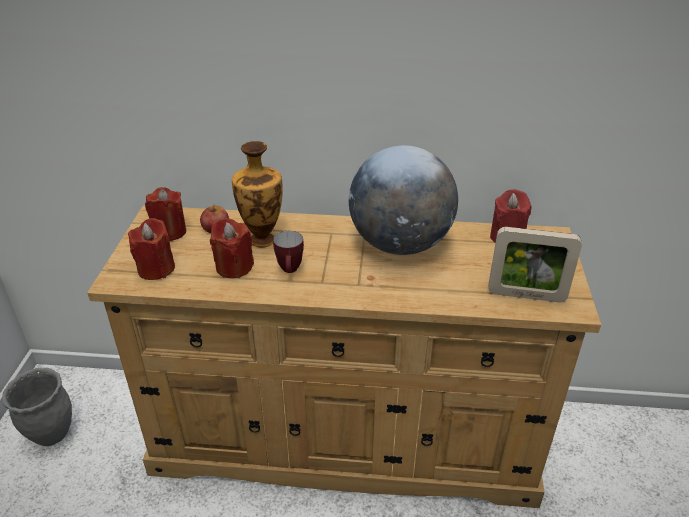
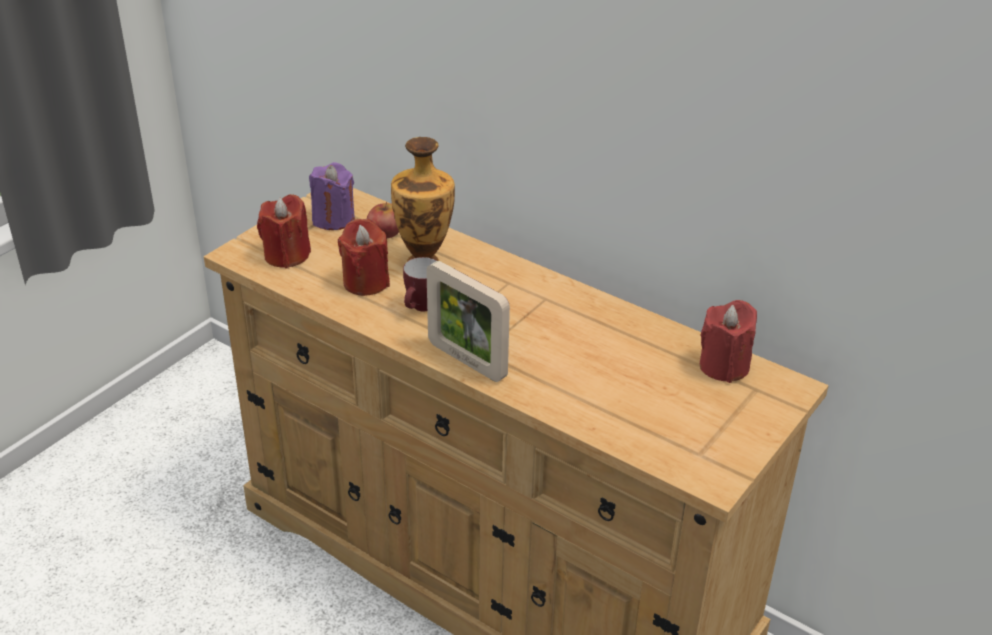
camera: 30 degrees right, 0 degrees up
(51, 433) = (181, 420): grey planter -> none
(169, 232) = (333, 219): red candle -> purple candle
(400, 244) = (576, 325): globe -> none
(526, 295) = (669, 442): picture frame -> picture frame (467, 360)

